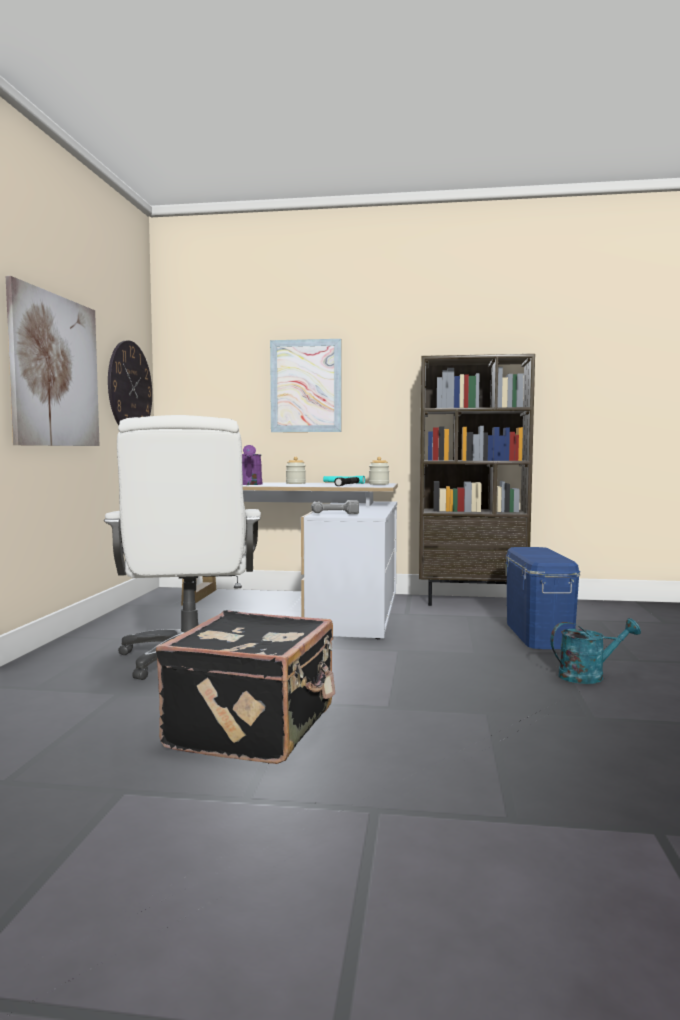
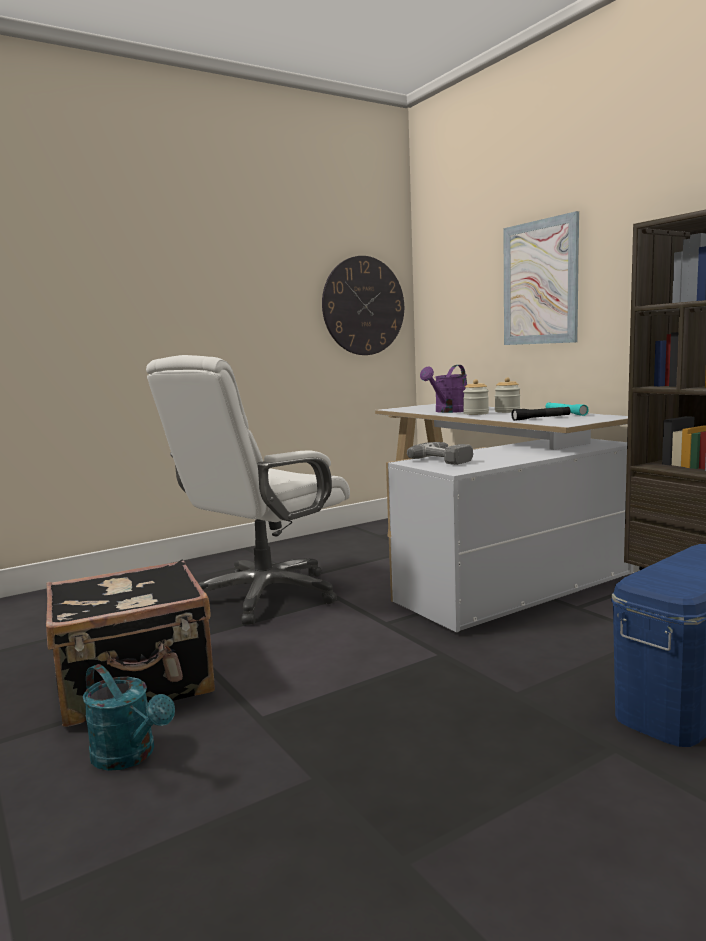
camera: 50 degrees right, 5 degrees up
(55, 371) = (234, 304): picture -> none
(379, 484) = (592, 418): jar -> jar (476, 413)
(588, 676) = (578, 802): turquoise watering can -> turquoise watering can (130, 756)

